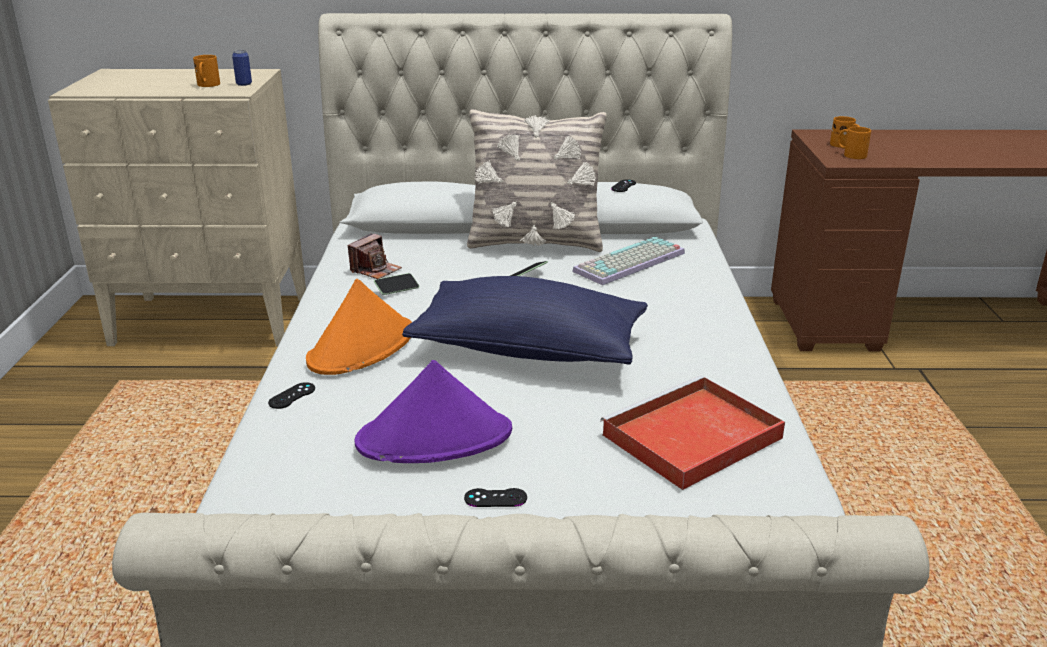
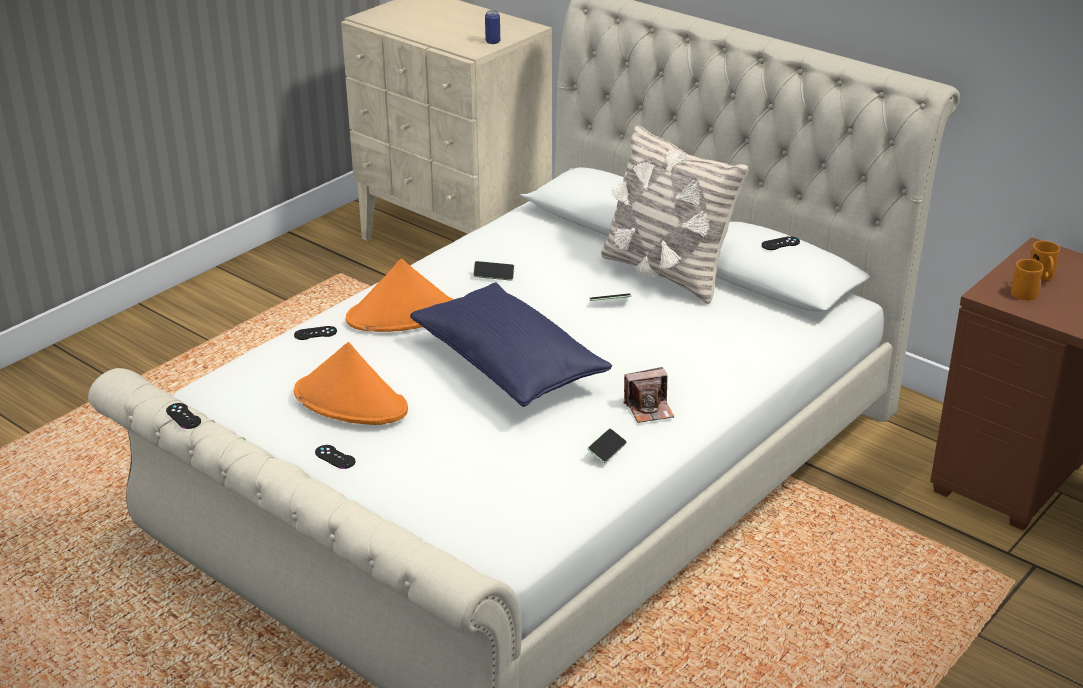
camera: 40 degrees right, 5 degrees up
(207, 85) = (464, 36): orange mug -> none
(320, 524) = (183, 416): none -> black game controller
(375, 270) = (503, 251): camera -> camera (649, 409)
(435, 437) = (351, 401): purple hat -> orange hat
(630, 263) = (711, 325): keyboard -> none
(690, 438) = (510, 481): red tray -> none
(717, 378) = (607, 451): none -> phone

